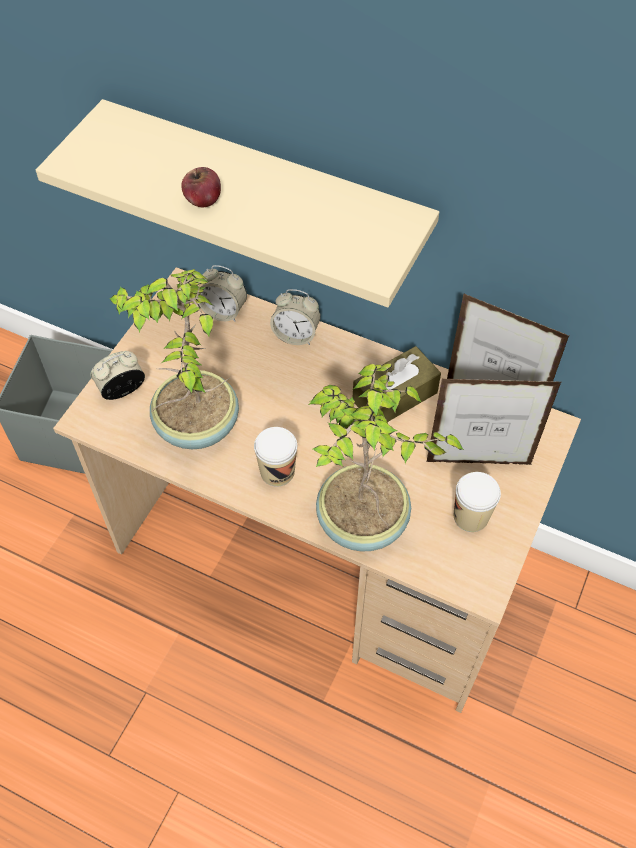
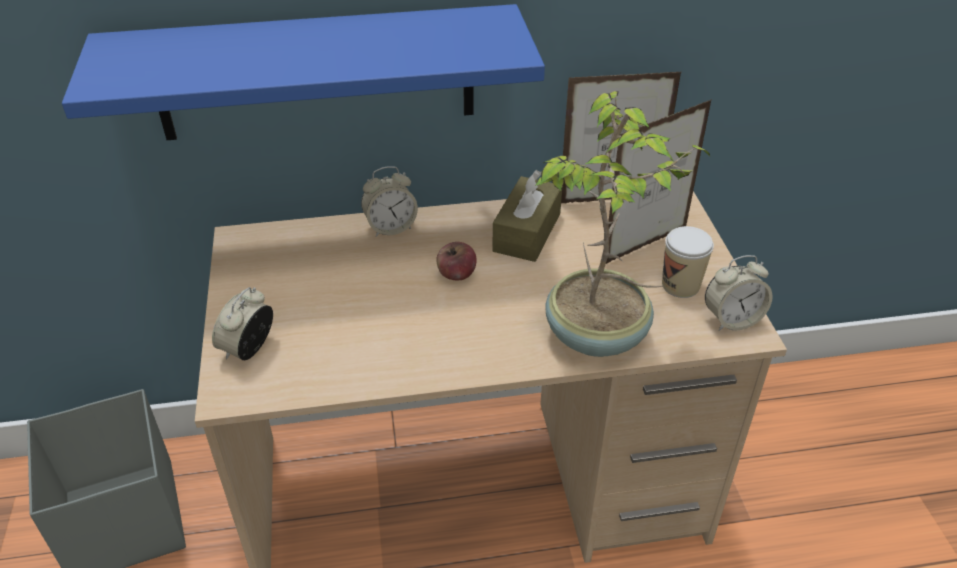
camera: 35 degrees left, 15 degrees down
(195, 426) = (359, 341): potted plant -> none
(203, 200) = (286, 64): apple -> apple (456, 274)
(224, 311) = (300, 240): alarm clock -> alarm clock (732, 320)
(265, 193) = (316, 74): beige shelf -> blue shelf
(277, 472) = (479, 337): cup -> none

